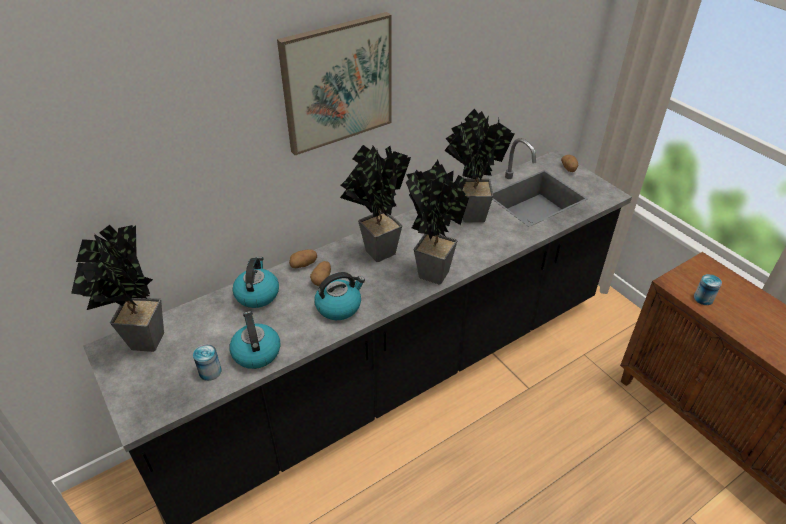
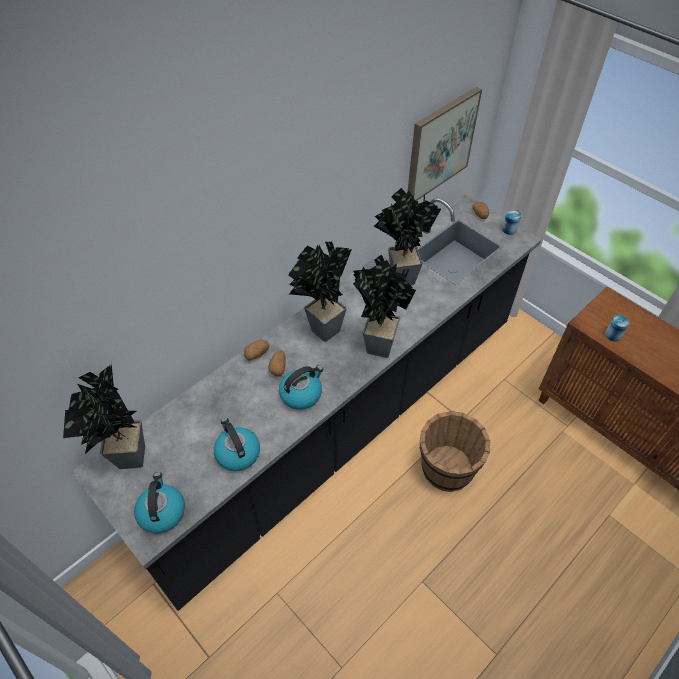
camera: 10 degrees left, 10 degrees up
(210, 371) = (200, 479): can -> can (509, 229)
(257, 294) = (222, 392): kettle -> kettle (162, 511)
(337, 83) = (277, 190): picture -> picture (440, 145)
(503, 437) = (446, 469): none -> brown bucket

